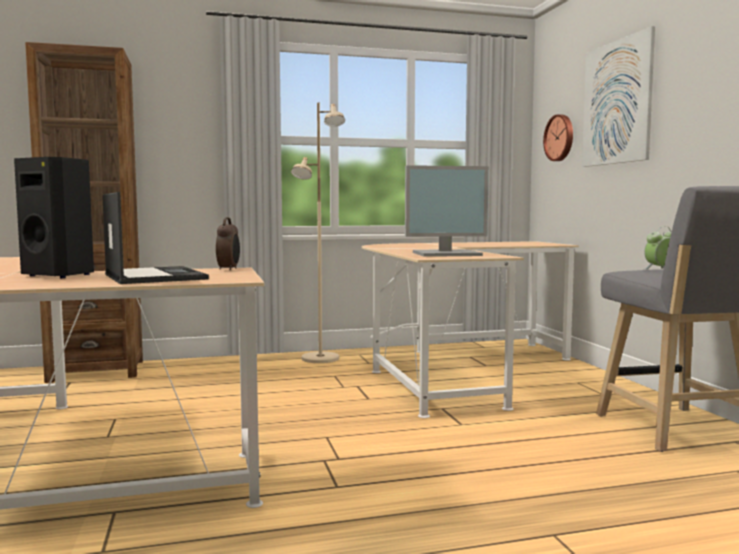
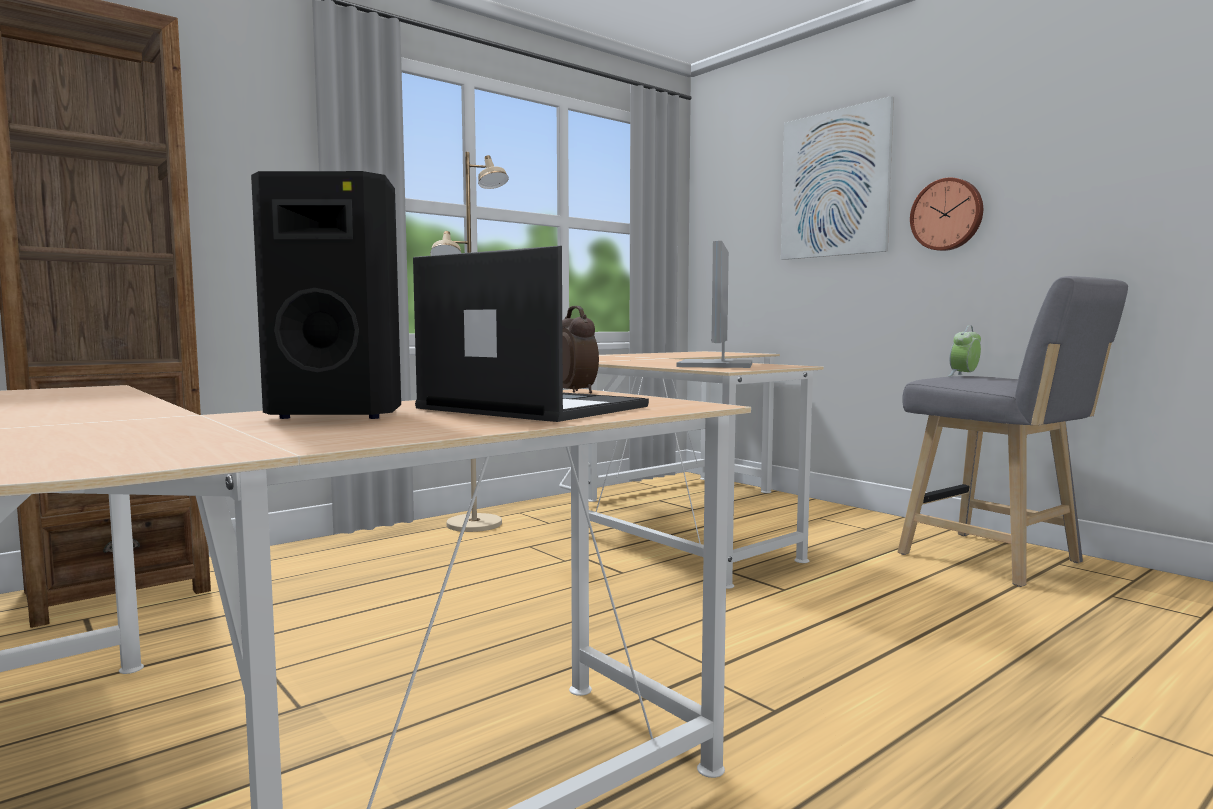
camera: 25 degrees left, 0 degrees up
(447, 254) = (717, 365): monitor -> monitor turned 135 degrees clockwise
(560, 138) = (740, 224): wall clock -> wall clock (947, 215)

